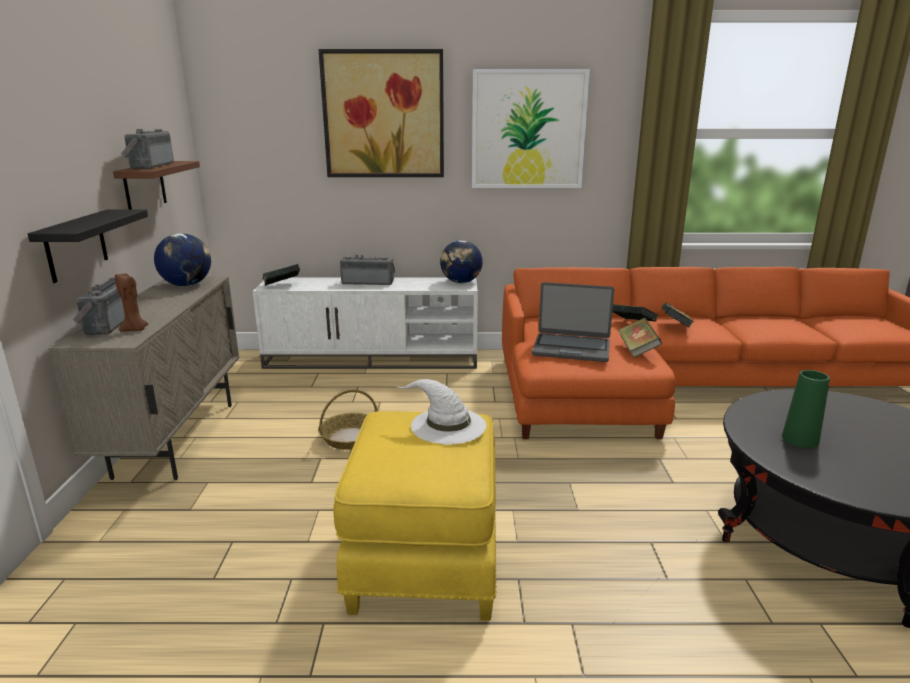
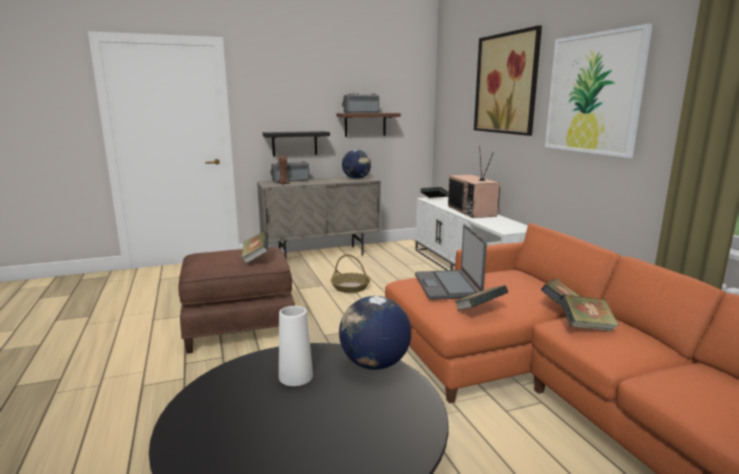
camera: 70 degrees right, 5 degrees down
(368, 282) = (473, 211): radio -> television
(423, 554) = (240, 327): yellow ottoman -> brown ottoman
(447, 425) = (256, 258): white hat -> book
(461, 282) = (517, 228): globe -> globe (374, 364)
(800, 439) = (296, 376): green vase -> white vase

